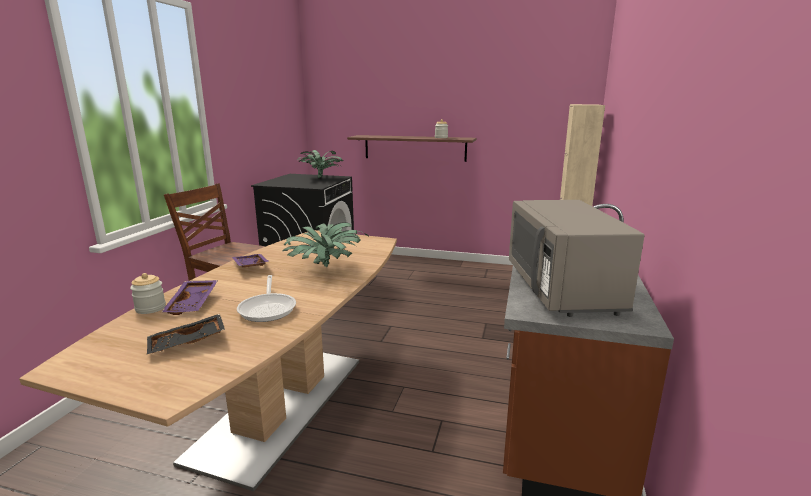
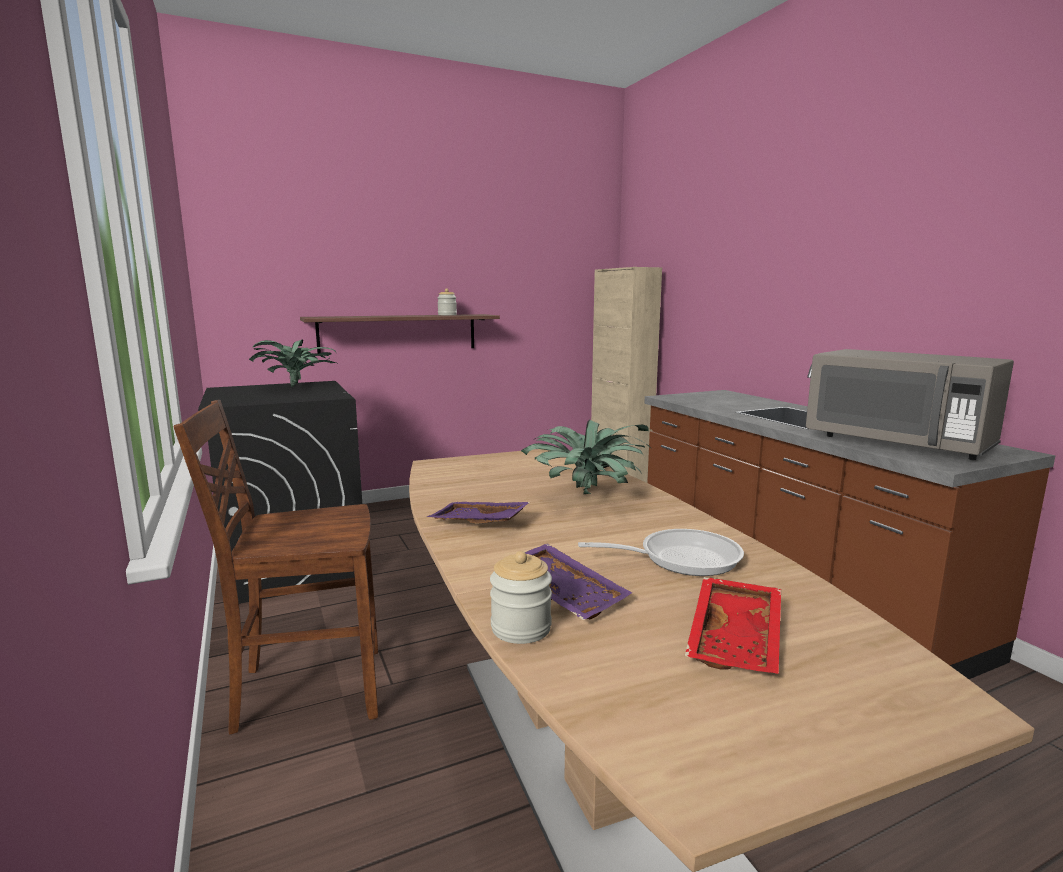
camera: 40 degrees left, 5 degrees down
(187, 343) = (738, 639): black tray -> red tray
(268, 308) = (680, 558): frying pan -> frying pan turned 45 degrees counterclockwise

